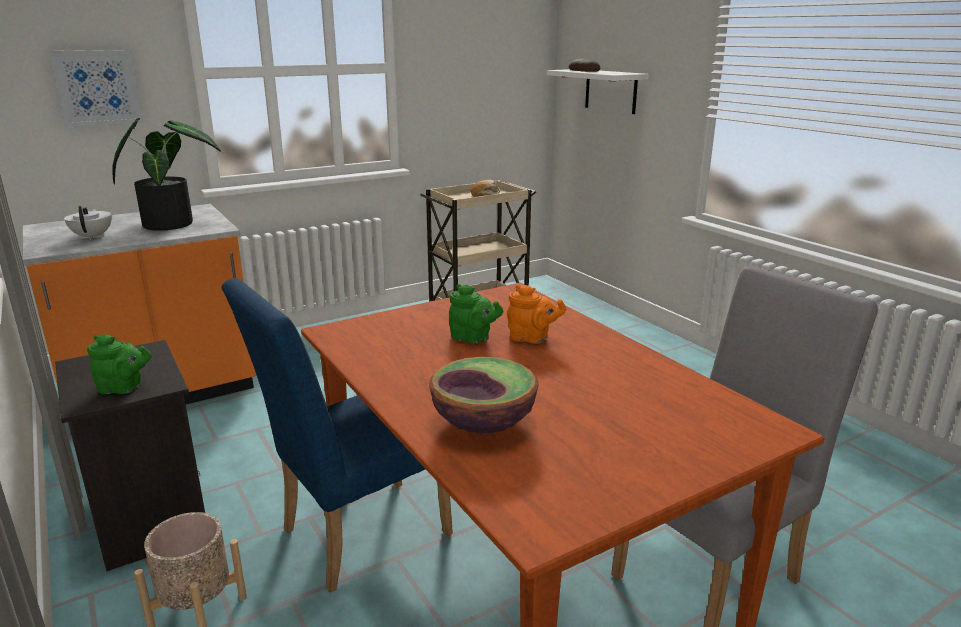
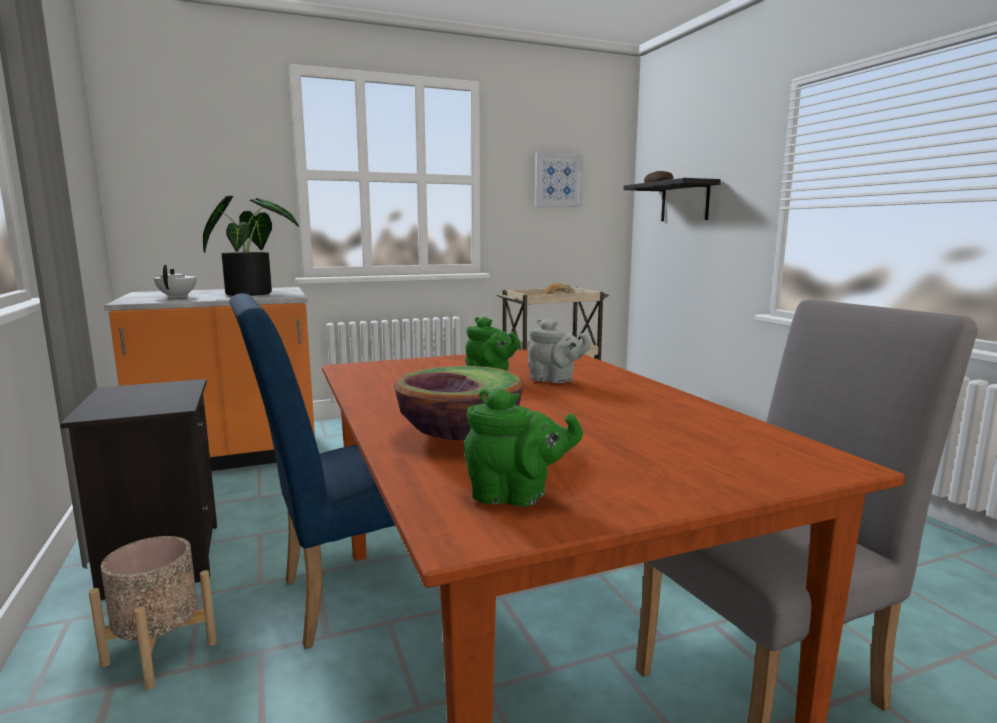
camera: 10 degrees right, 10 degrees down
(97, 88) = (213, 181): picture -> picture (557, 180)
(124, 388) = (137, 407): green teapot -> green teapot (515, 496)
(532, 338) = (555, 380): orange teapot -> grey teapot
(610, 91) = (685, 201): white shelf -> black shelf

